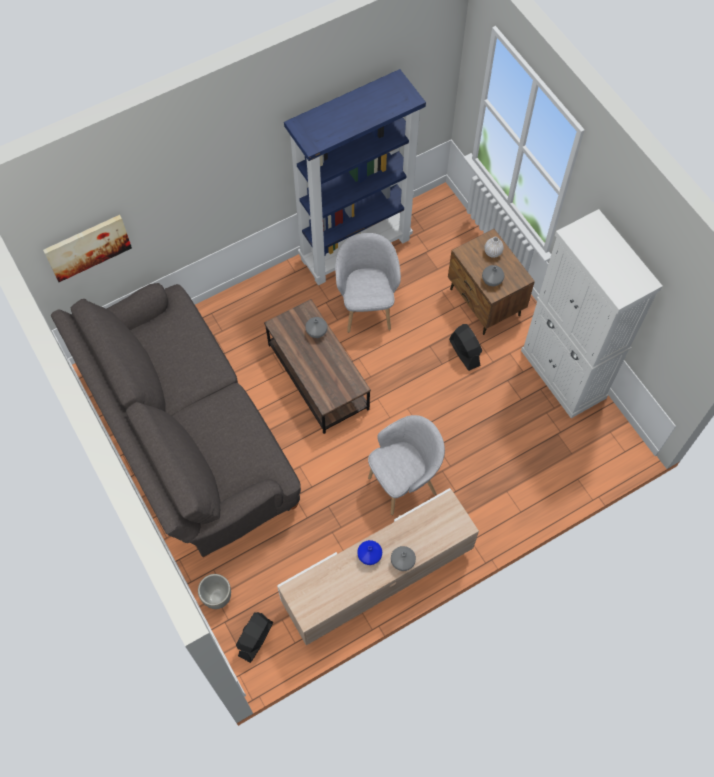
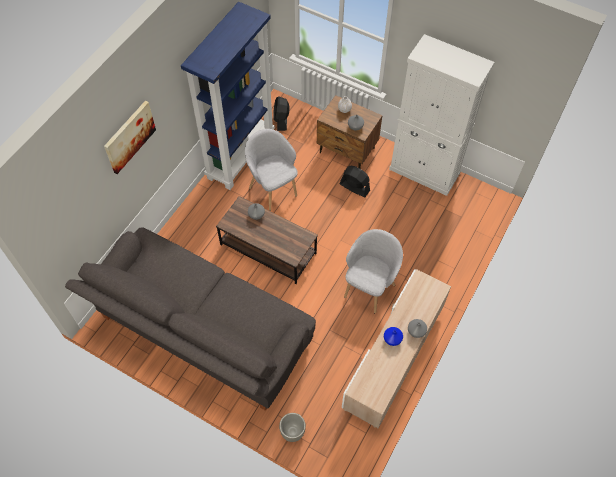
camera: 30 degrees left, 5 degrees down
(87, 247) = (76, 218): picture -> picture (129, 136)
(255, 639) = (337, 446): black fan -> black fan (281, 120)

